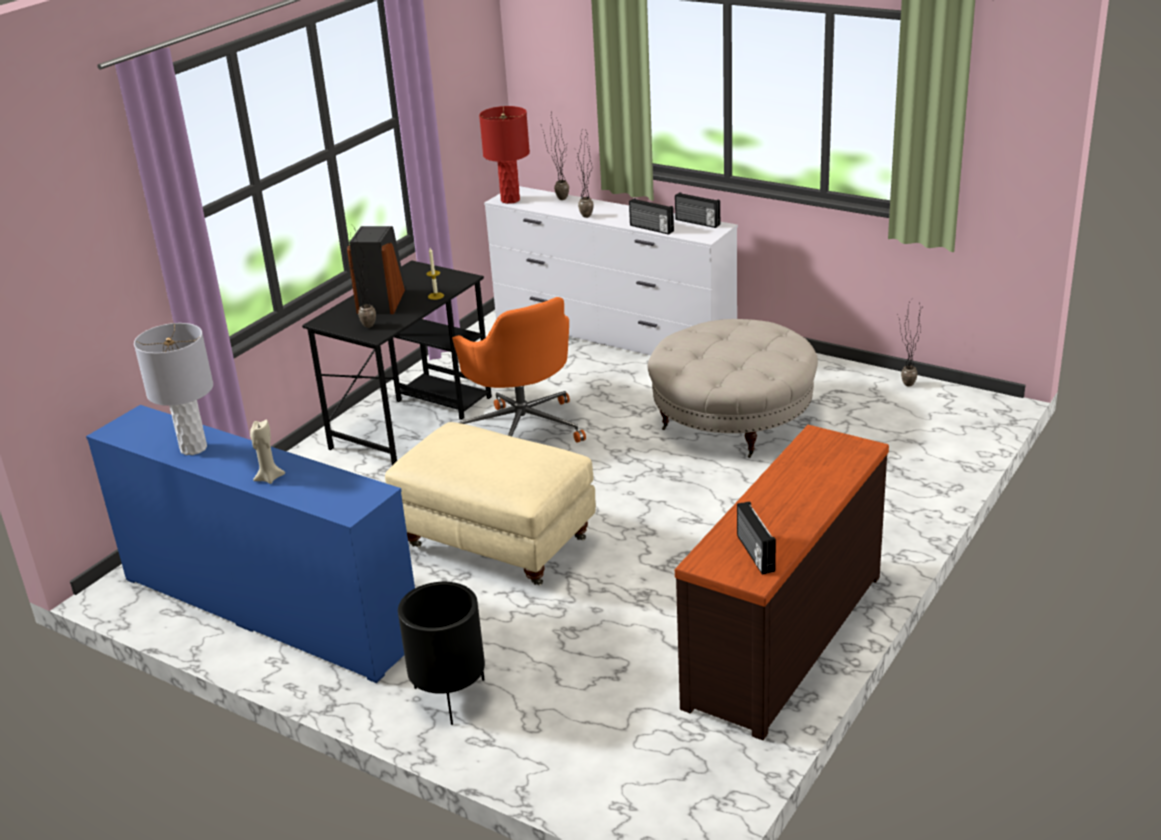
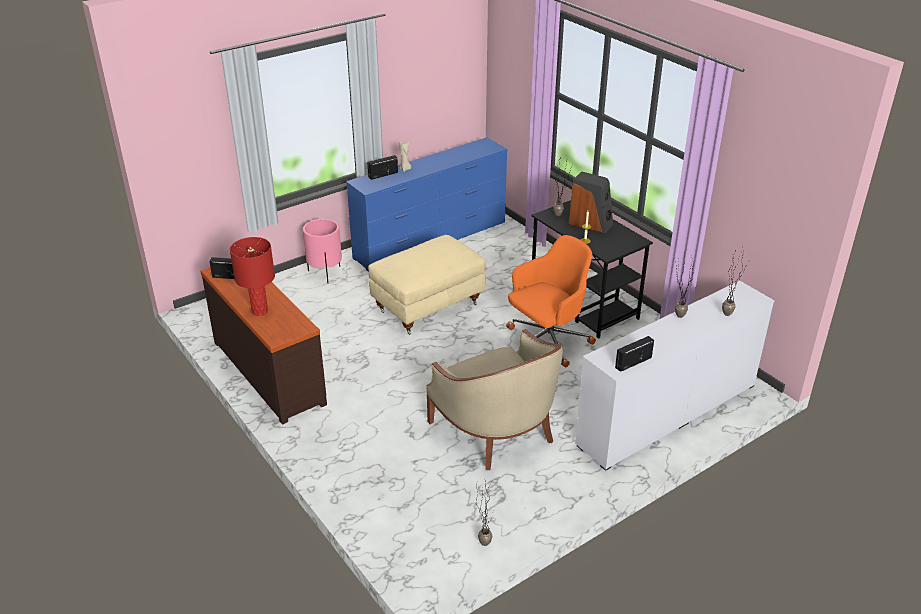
camera: 110 degrees right, 5 degrees up
(193, 448) = (450, 156): grey table lamp -> none
(450, 697) = (325, 273): black planter -> pink planter
(510, 200) = (737, 291): red table lamp -> red table lamp (260, 311)
(523, 428) = (547, 341): orange office chair -> orange office chair turned 150 degrees clockwise
(651, 228) = (634, 337): radio -> radio (383, 174)
(732, 420) = (495, 430): beige ottoman -> beige armchair

